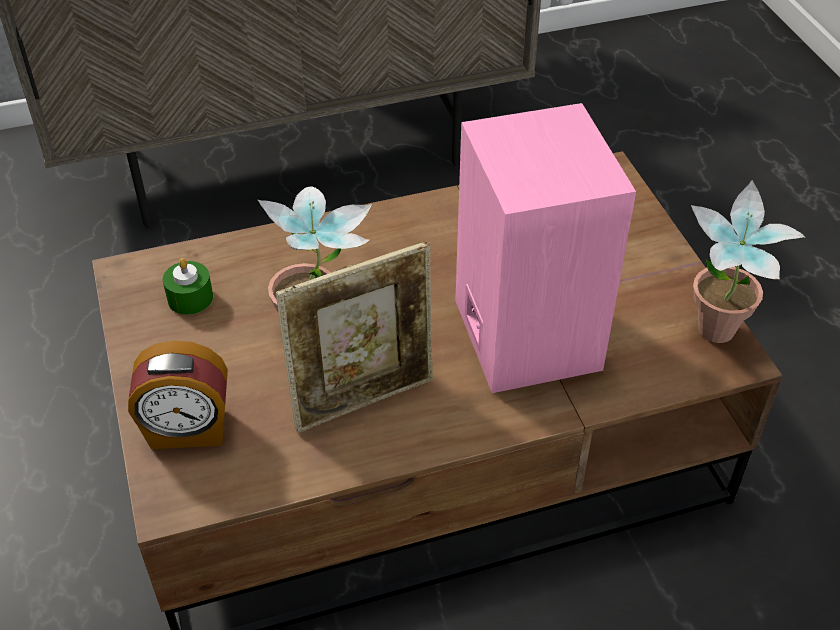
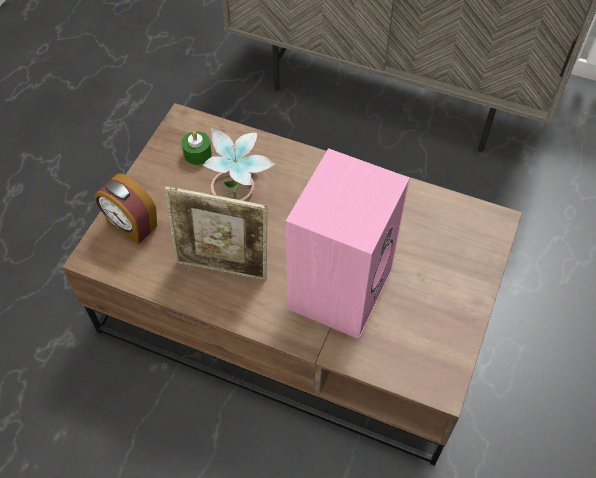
camera: 40 degrees right, 10 degrees up
(714, 340) = (442, 367): potted plant -> none

